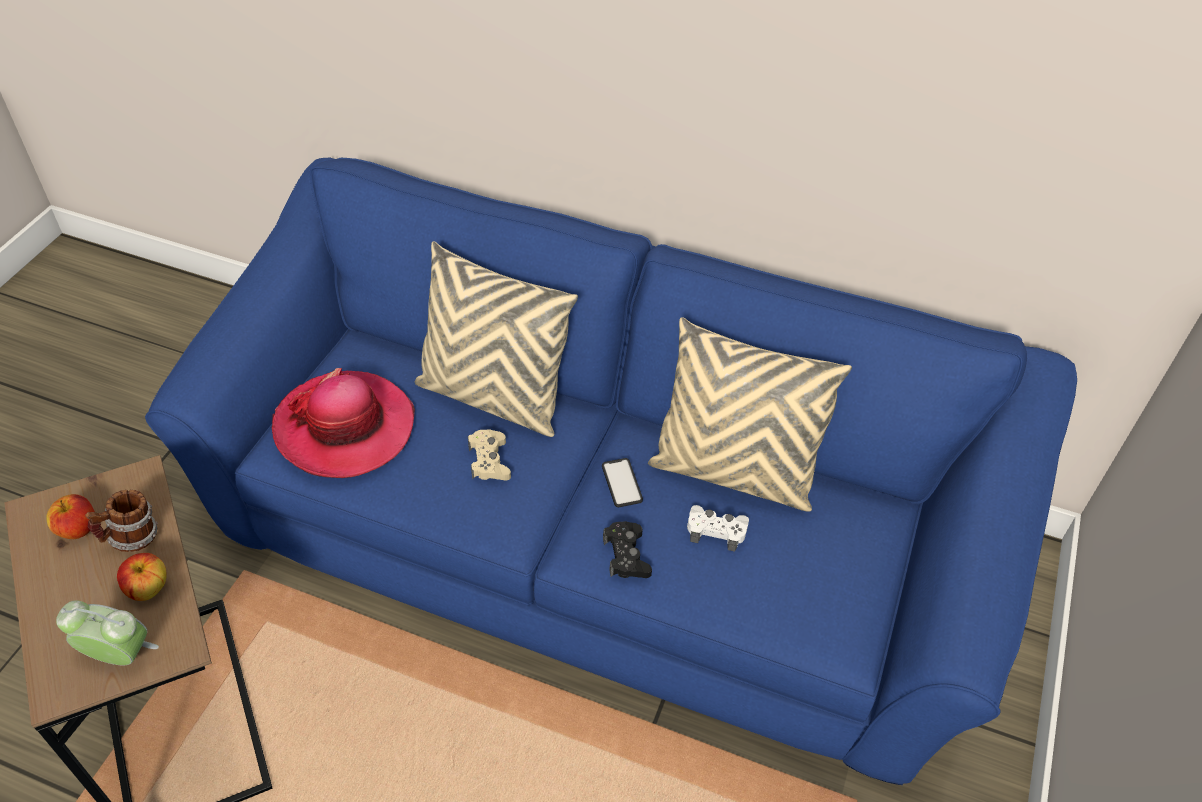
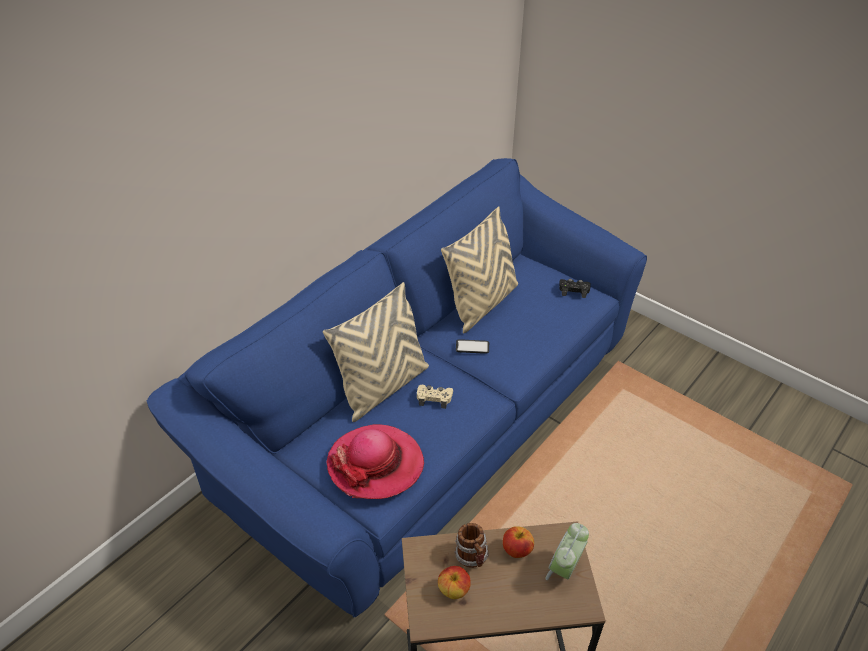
camera: 70 degrees left, 5 degrees down
(626, 556) = (521, 357): black game controller -> black game controller (574, 290)
(716, 531) = (517, 320): white game controller -> none

